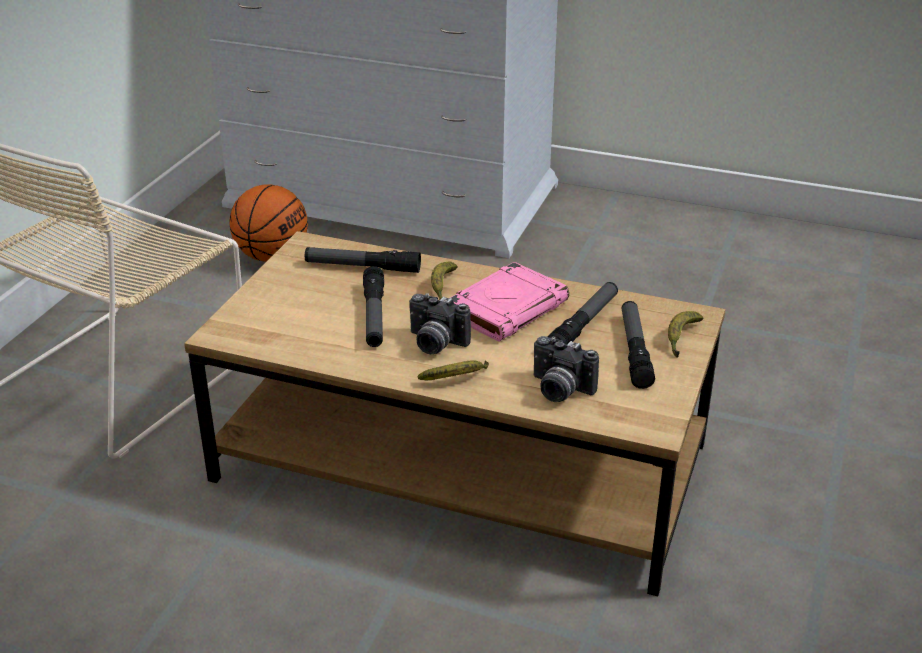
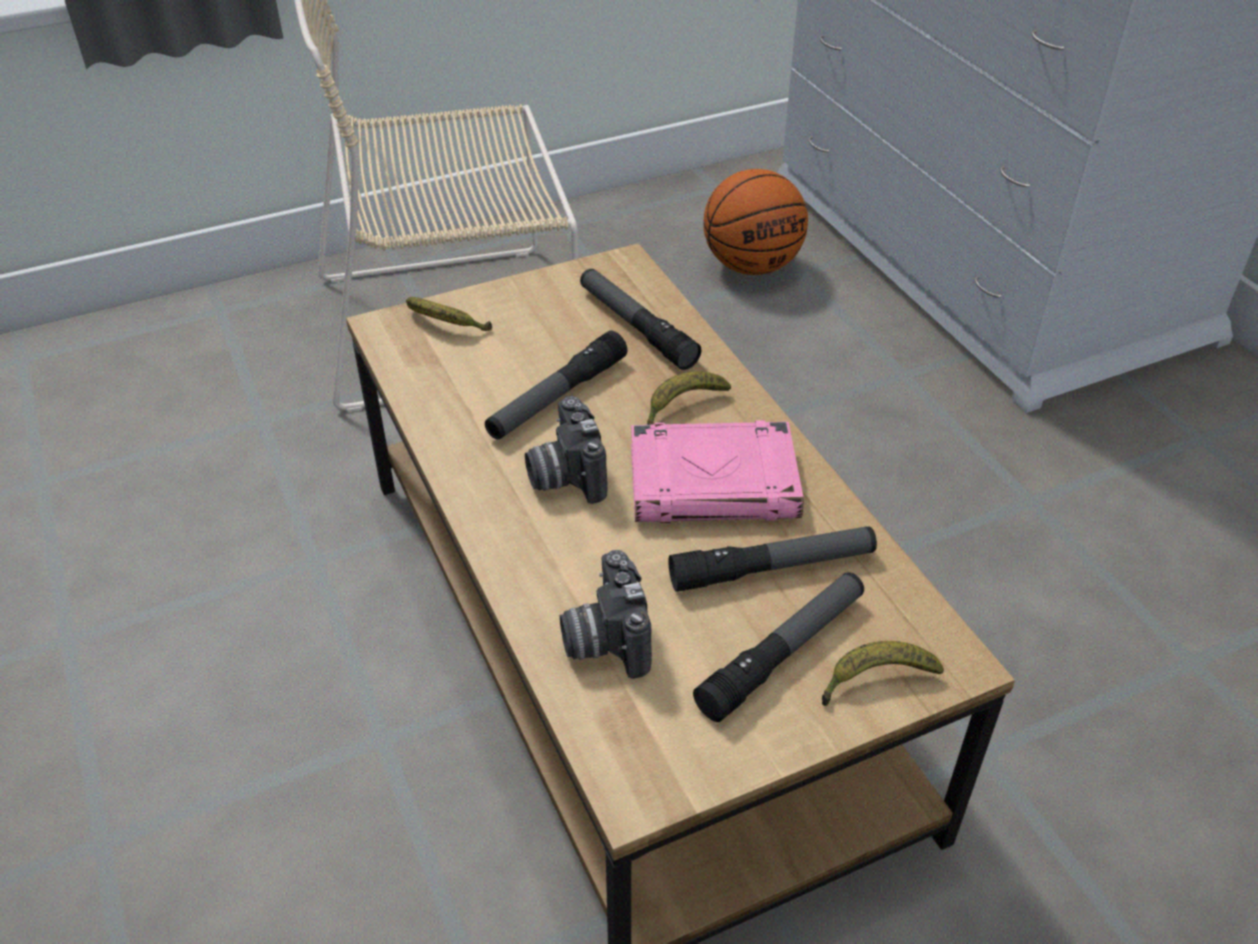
camera: 45 degrees right, 10 degrees up
(456, 379) = (517, 540): banana -> banana (445, 325)

